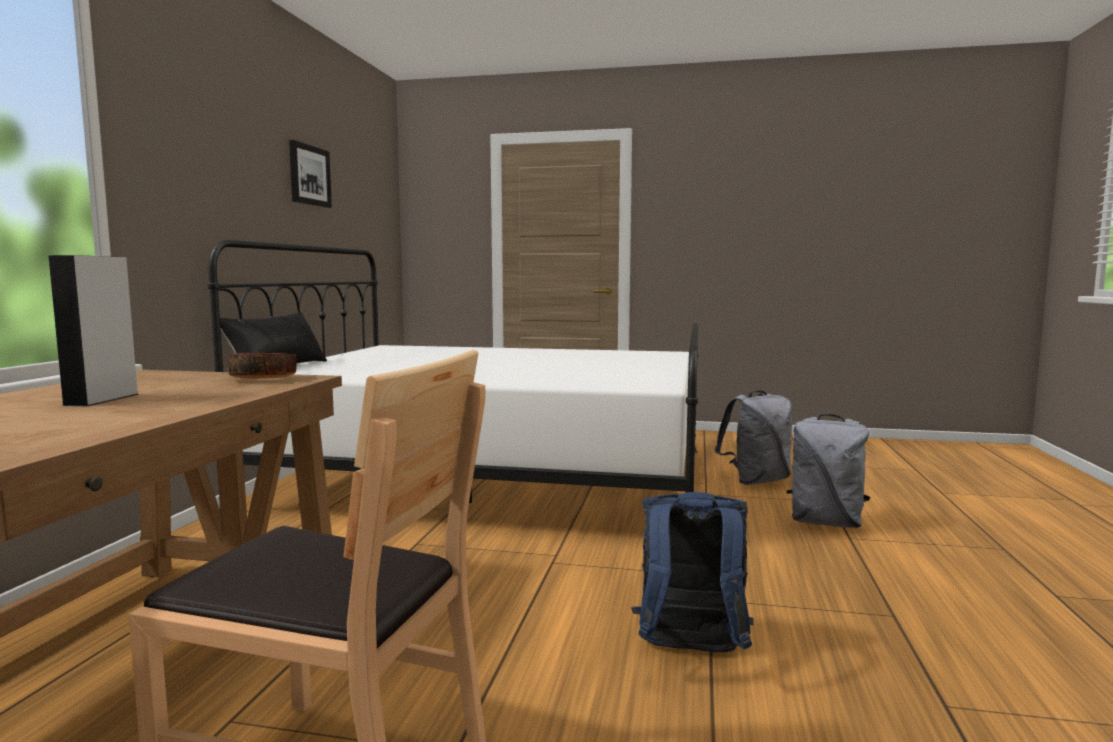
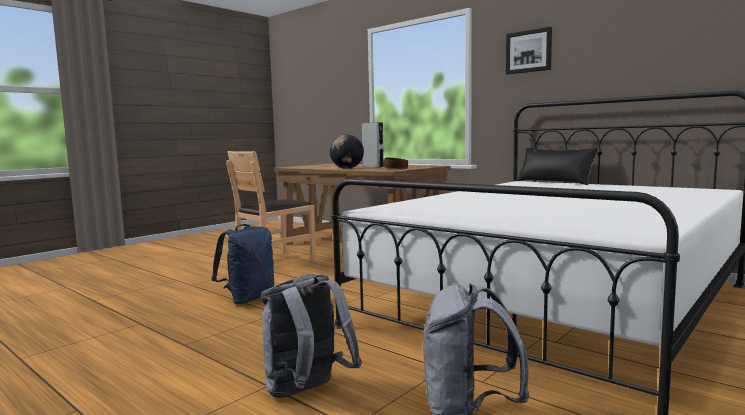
camera: 120 degrees right, 0 degrees up
(179, 406) = (347, 168): none -> globe
(309, 175) = (651, 37): picture -> picture (528, 51)

